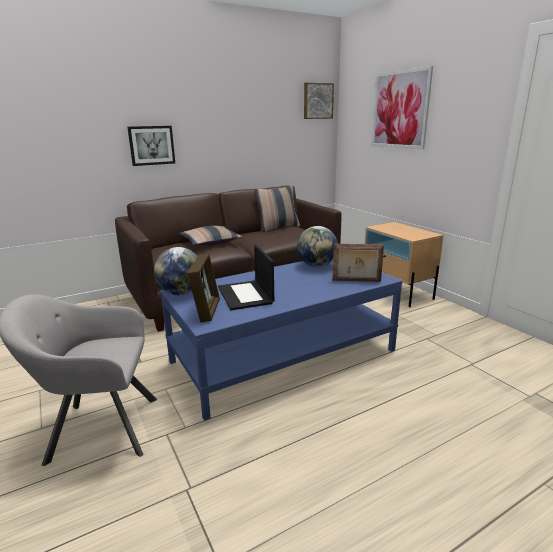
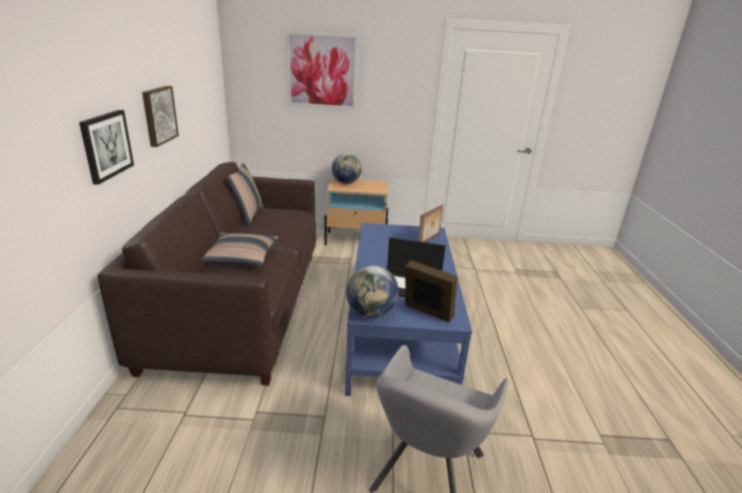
camera: 60 degrees left, 5 degrees up
(317, 101) = (212, 54): picture -> picture (158, 115)
(317, 266) = (380, 239): globe -> globe (346, 183)

